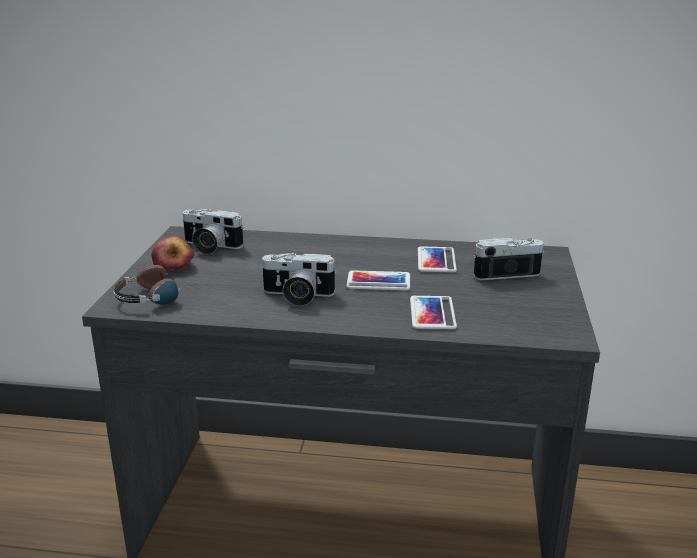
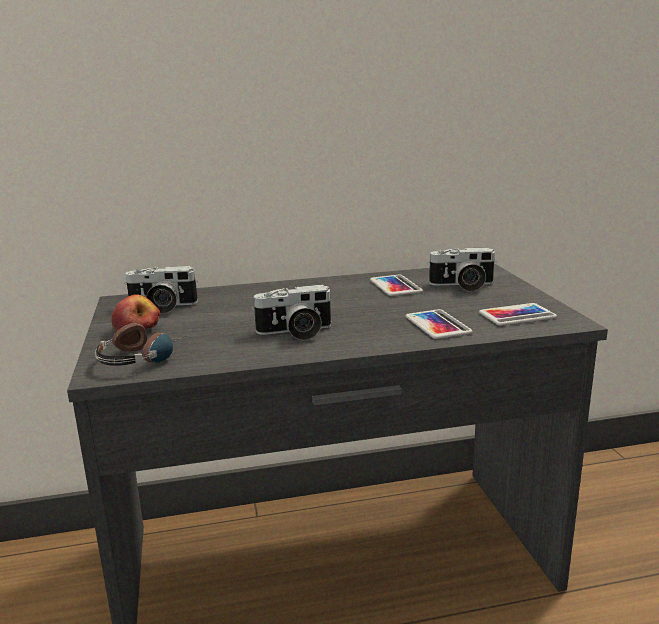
camera: 20 degrees left, 5 degrees down
(378, 281) = (361, 309): phone -> phone (517, 315)
(503, 272) = (462, 286): camera -> camera turned 150 degrees counterclockwise

